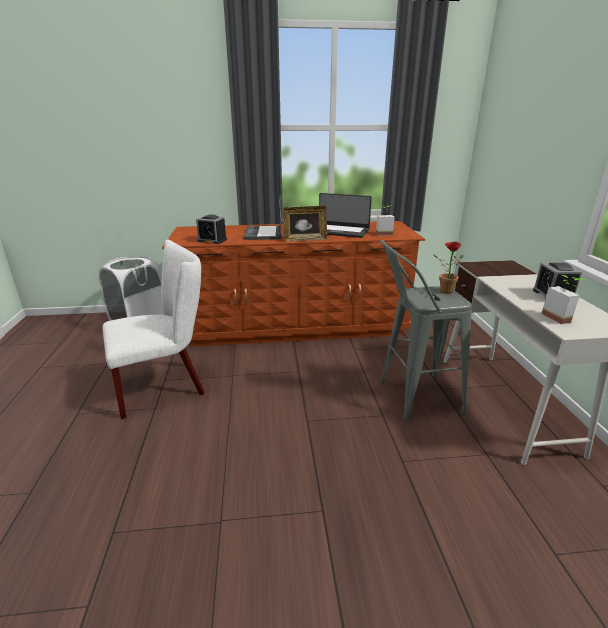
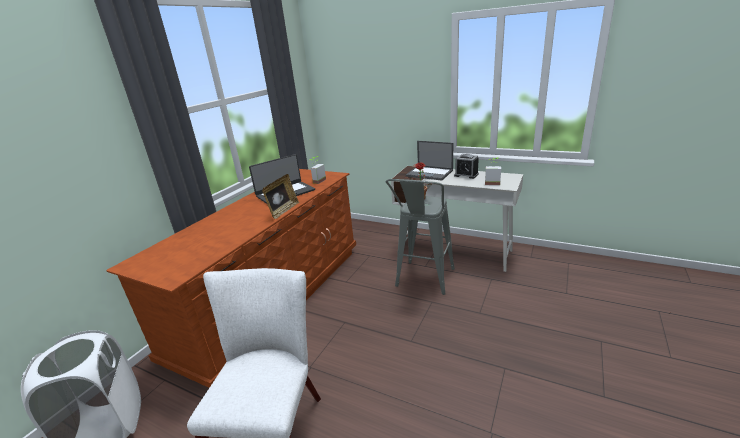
camera: 55 degrees left, 0 degrees up
(212, 240) = (206, 255): alarm clock -> none
(263, 233) = (233, 224): laptop -> laptop (430, 173)

